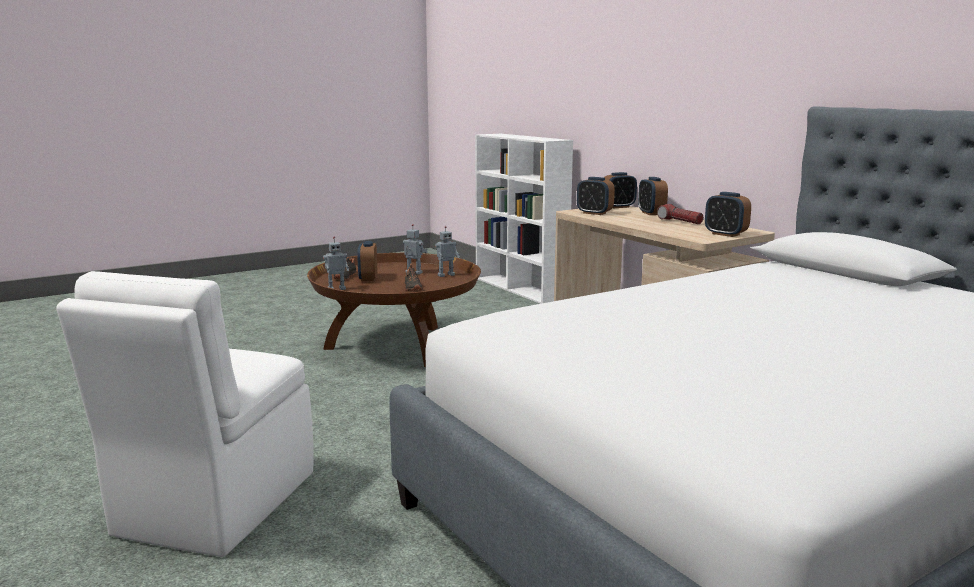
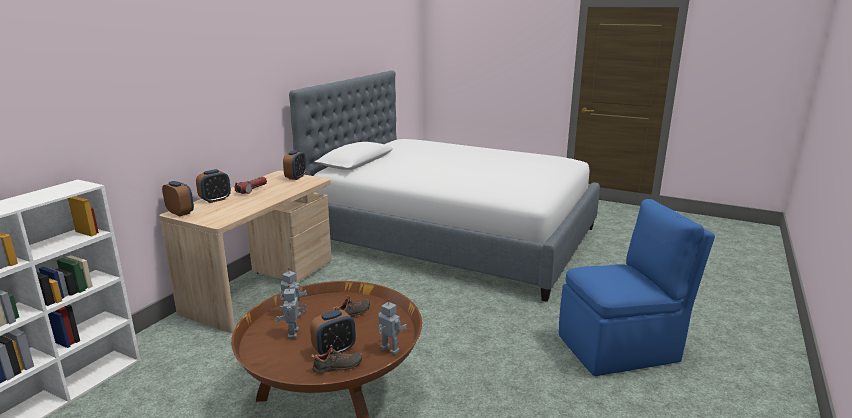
camera: 120 degrees left, 5 degrees up
(214, 505) = (620, 348): white chair -> blue chair
(594, 213) = (224, 214): alarm clock -> none

